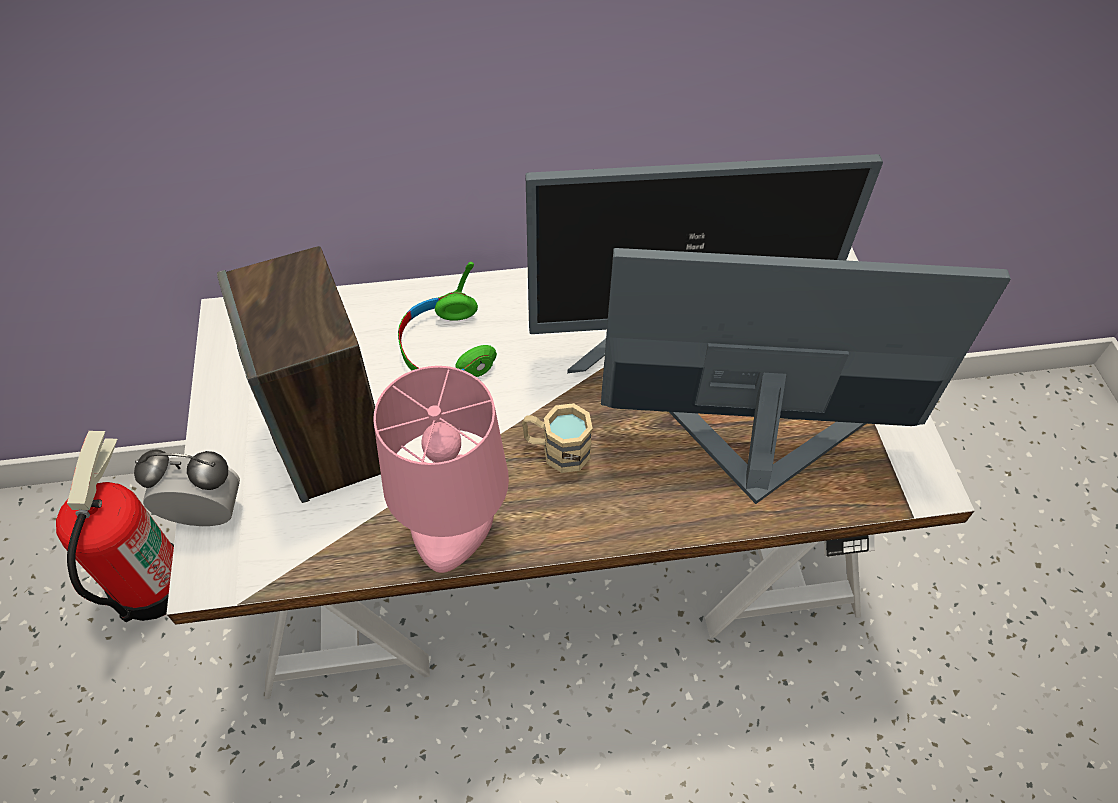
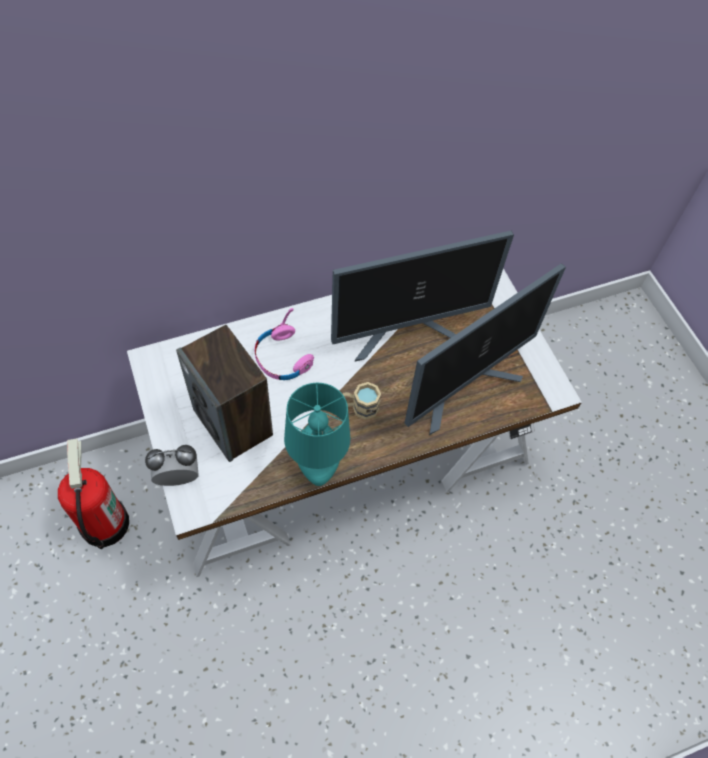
camera: 15 degrees left, 5 degrees up
(446, 349) = (282, 358): green headphones -> pink headphones
(454, 532) = (317, 462): pink table lamp -> turquoise table lamp
(753, 445) = (464, 386): monitor -> monitor turned 150 degrees clockwise

